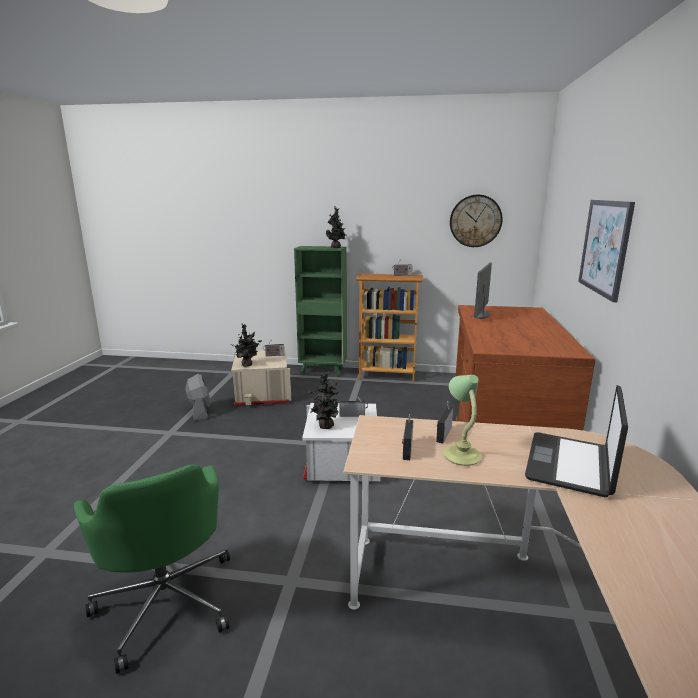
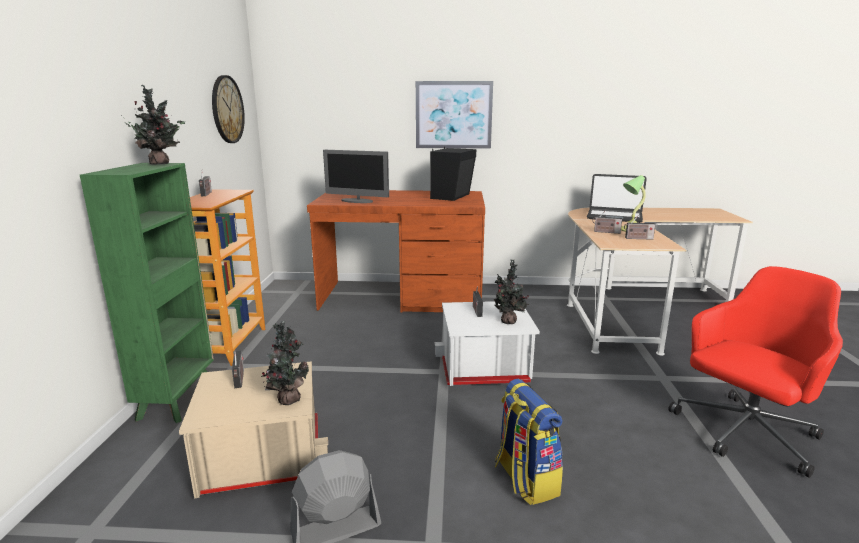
camera: 95 degrees left, 0 degrees up
(166, 601) = (744, 433): green office chair -> red office chair
(195, 462) = (525, 479): none -> backpack
(534, 343) = (452, 196): none -> black speaker

